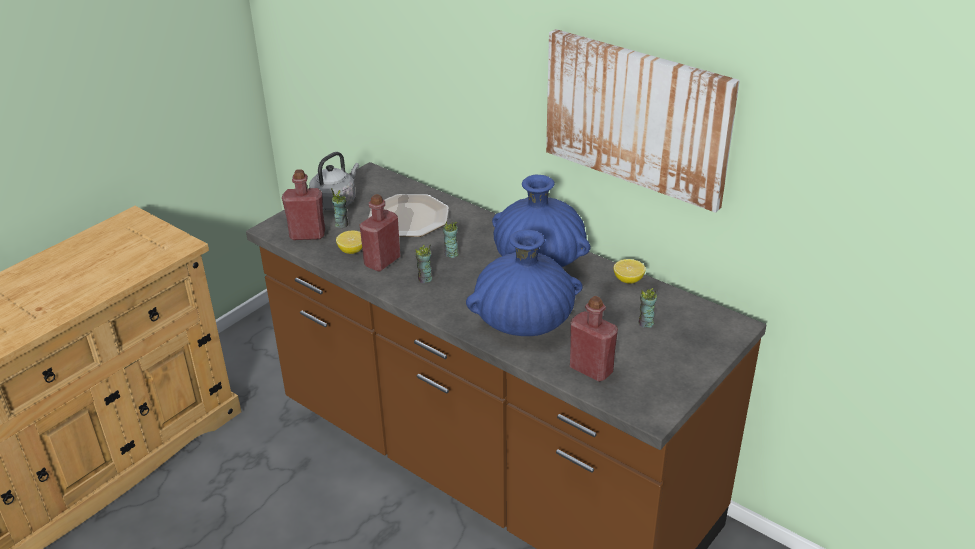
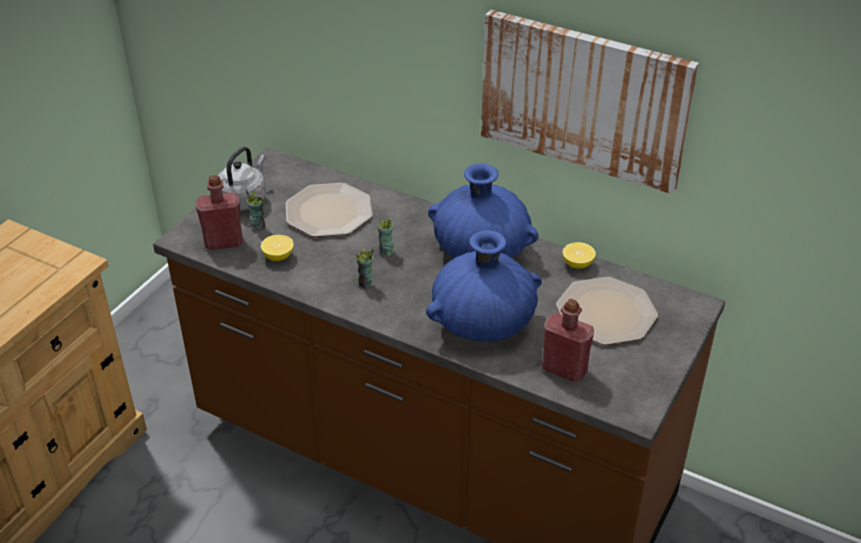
camera: 10 degrees left, 5 degrees up
(382, 262) = (314, 267): red bottle -> none
(645, 323) = (606, 312): cup -> plate

